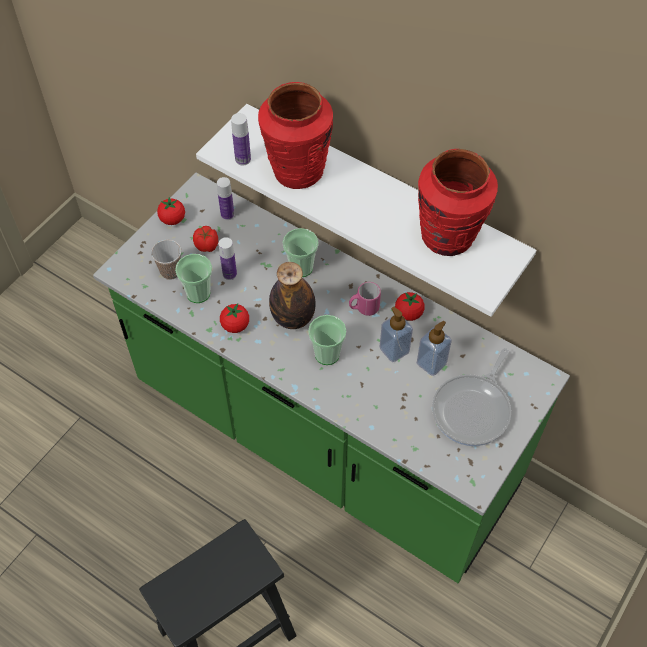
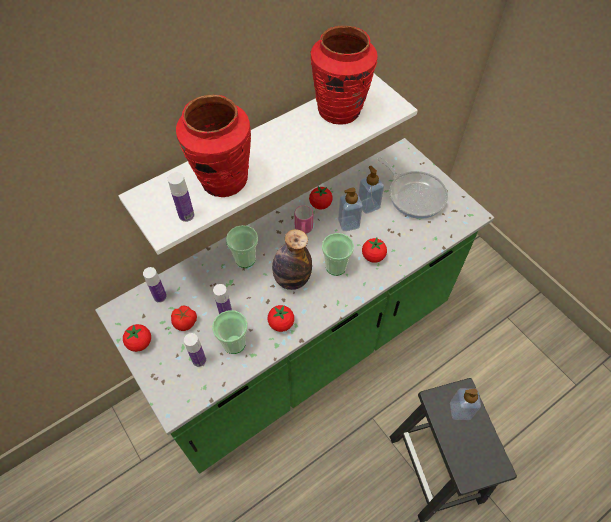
camera: 70 degrees left, 0 degrees up
(170, 271) = (199, 360): cup -> bottle
(236, 568) = (460, 410): none -> soap dispenser
(357, 387) = (373, 256): none -> tomato

